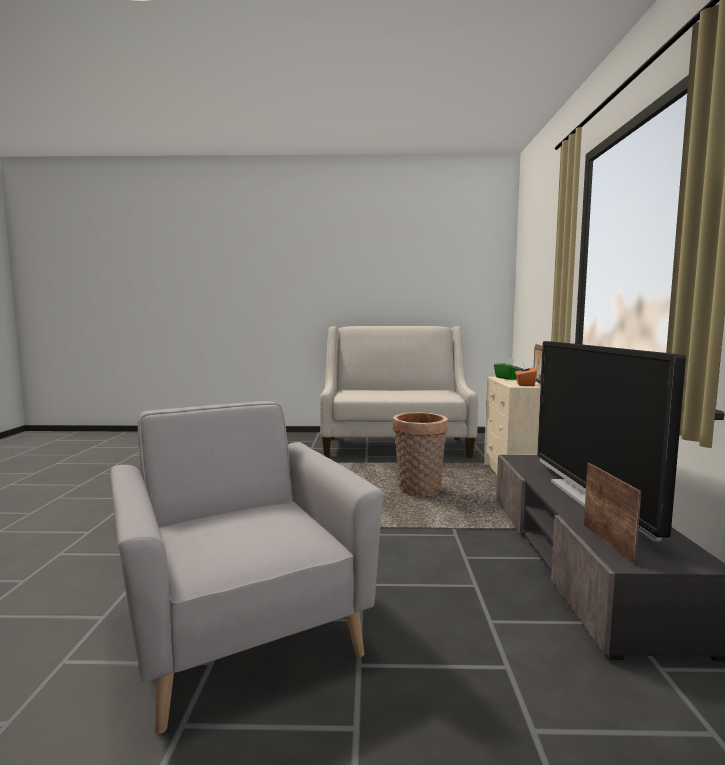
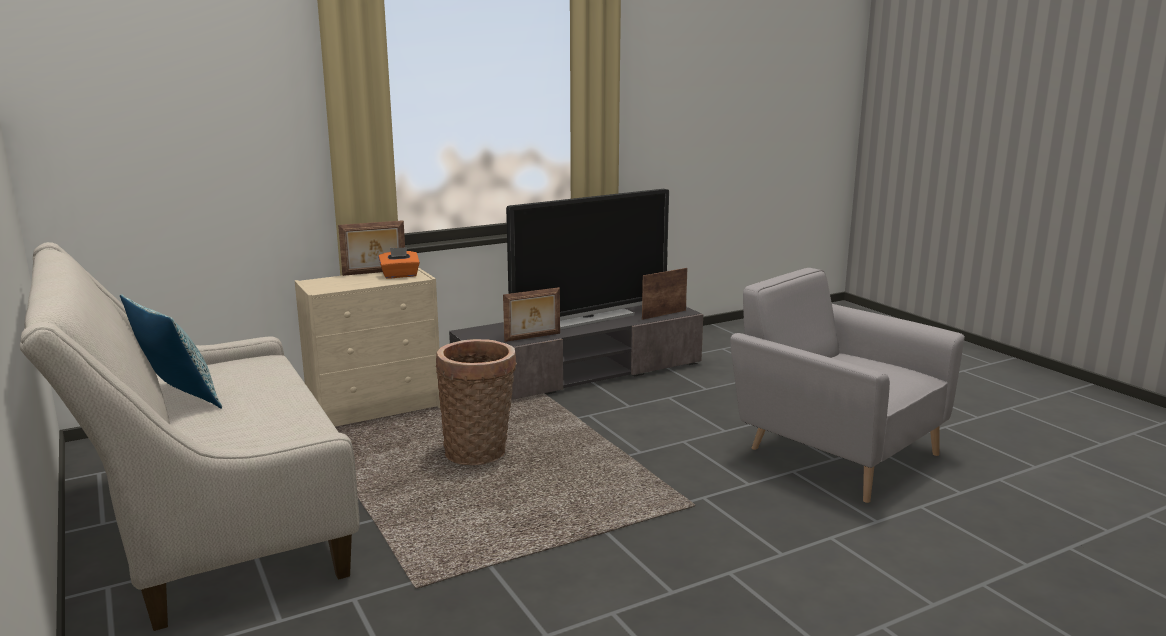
camera: 120 degrees left, 10 degrees up
(241, 627) = (835, 452): grey armchair -> grey armchair turned 105 degrees clockwise
(411, 390) = (178, 398): none -> pillow
(508, 378) = (331, 285): green tissue box -> none
(530, 471) = (533, 337): none -> picture frame

